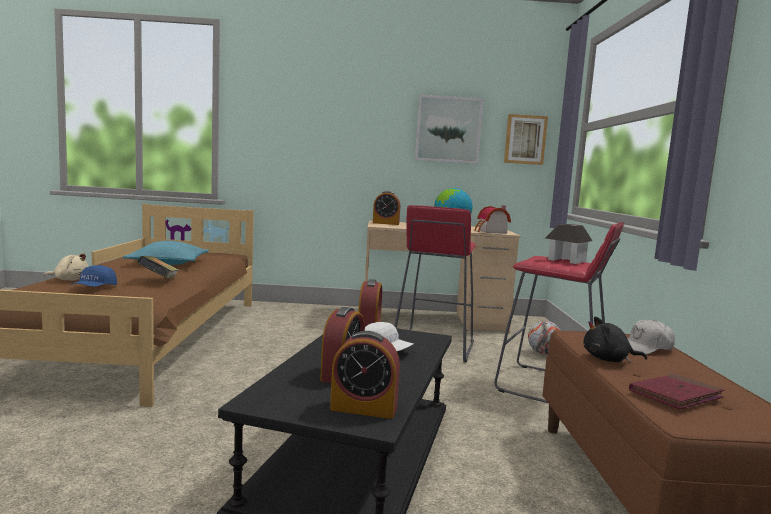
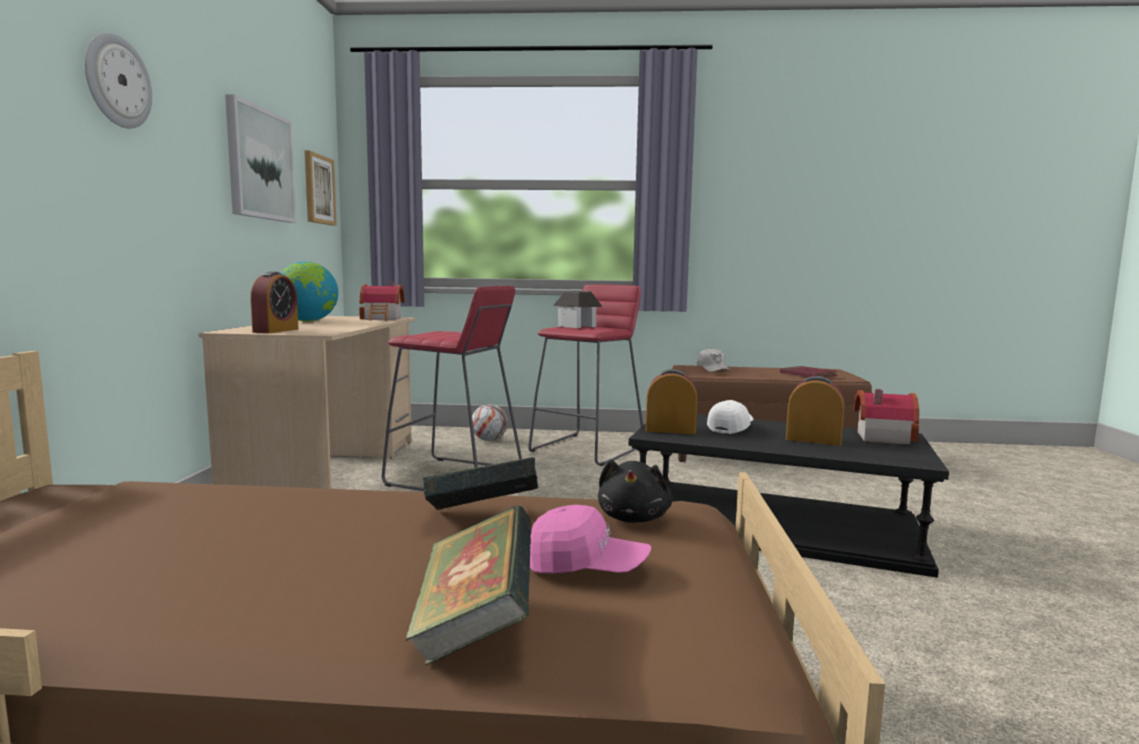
camera: 85 degrees left, 0 degrees up
(70, 280) = (475, 625): beige plush toy -> book
(94, 288) = (587, 567): blue cap -> pink cap
(169, 263) = (209, 536): turquoise pillow -> none
(338, 106) = (117, 81): none -> wall clock
(364, 408) = (880, 437): alarm clock -> toy house
(608, 360) = (751, 376): black plush toy -> black plush toy (634, 518)

